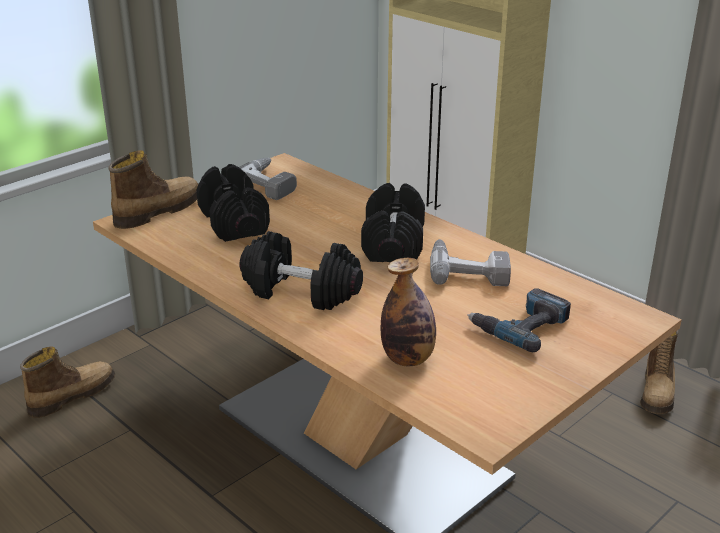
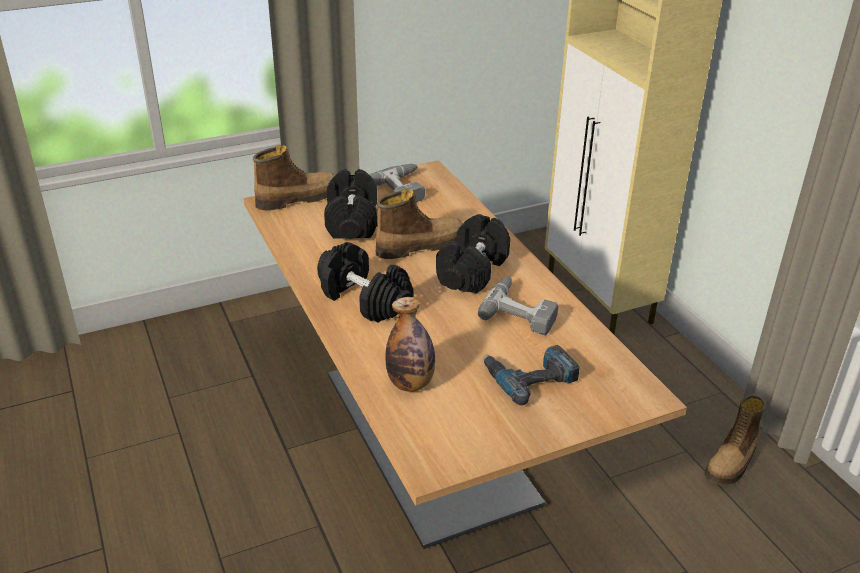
camera: 20 degrees right, 5 degrees up
(71, 395) = (222, 335): boot -> boot (420, 246)

